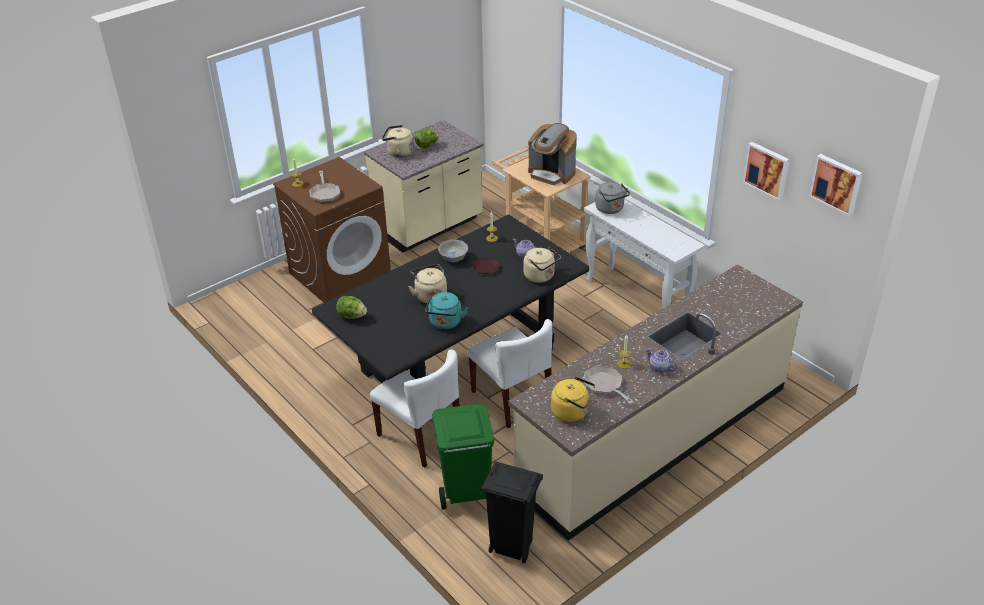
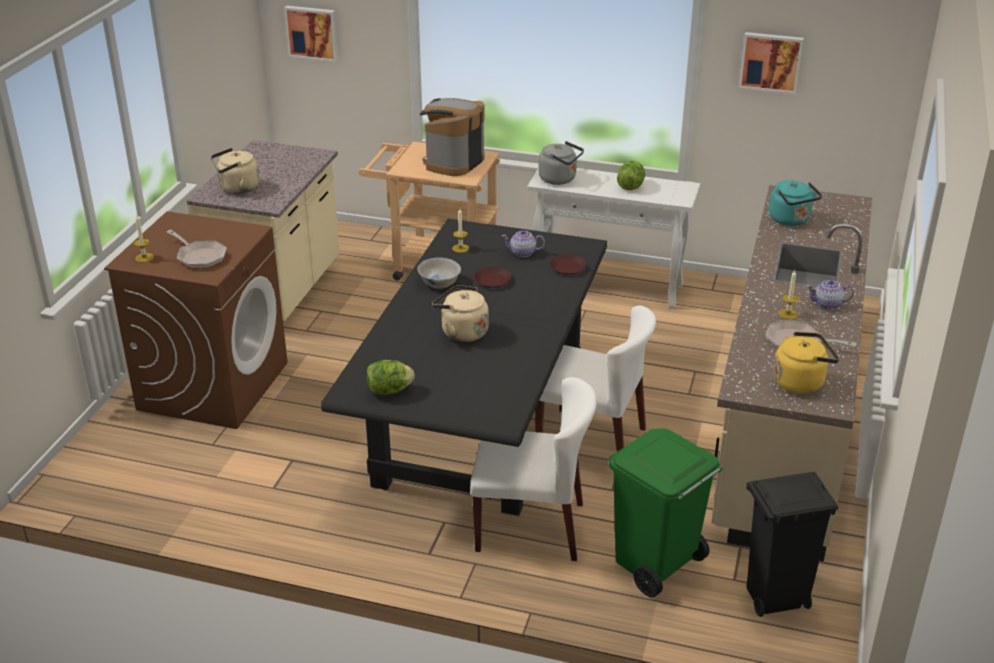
camera: 35 degrees left, 5 degrees down
(427, 146) = (267, 171): lettuce -> lettuce (630, 186)
(445, 323) = (519, 354): turquoise kettle -> turquoise kettle (791, 220)
(541, 276) = (568, 268): beige kettle -> brown plate
(551, 174) = (453, 162): coffee machine -> coffee machine turned 120 degrees clockwise
(836, 184) = (874, 47): picture -> picture (312, 32)

